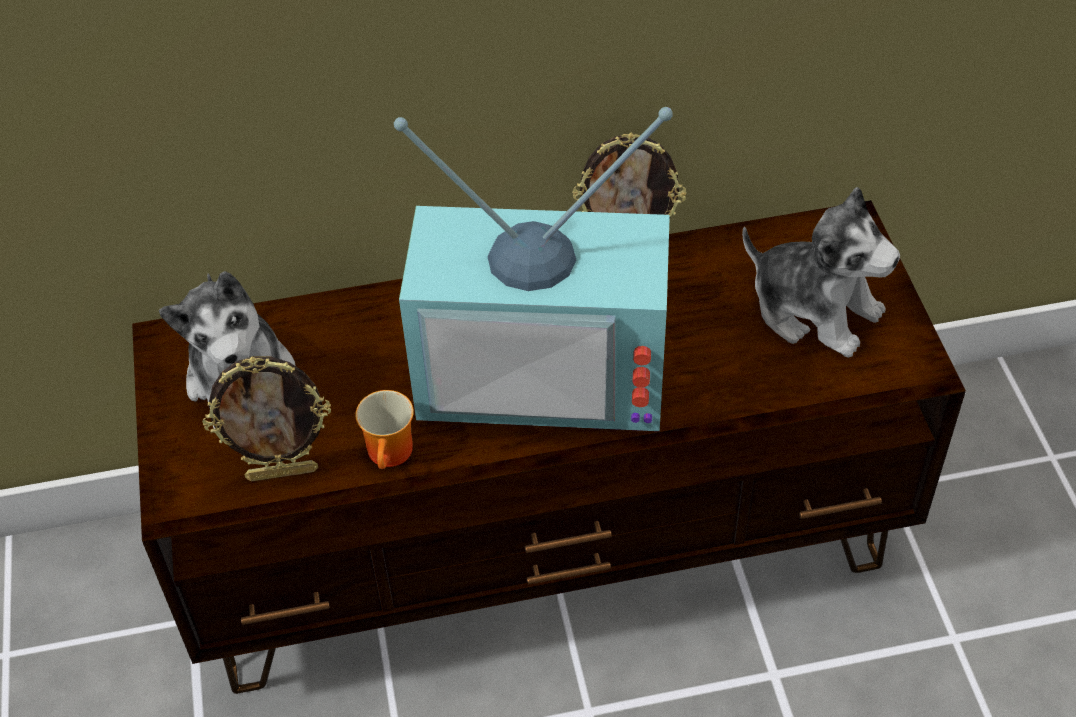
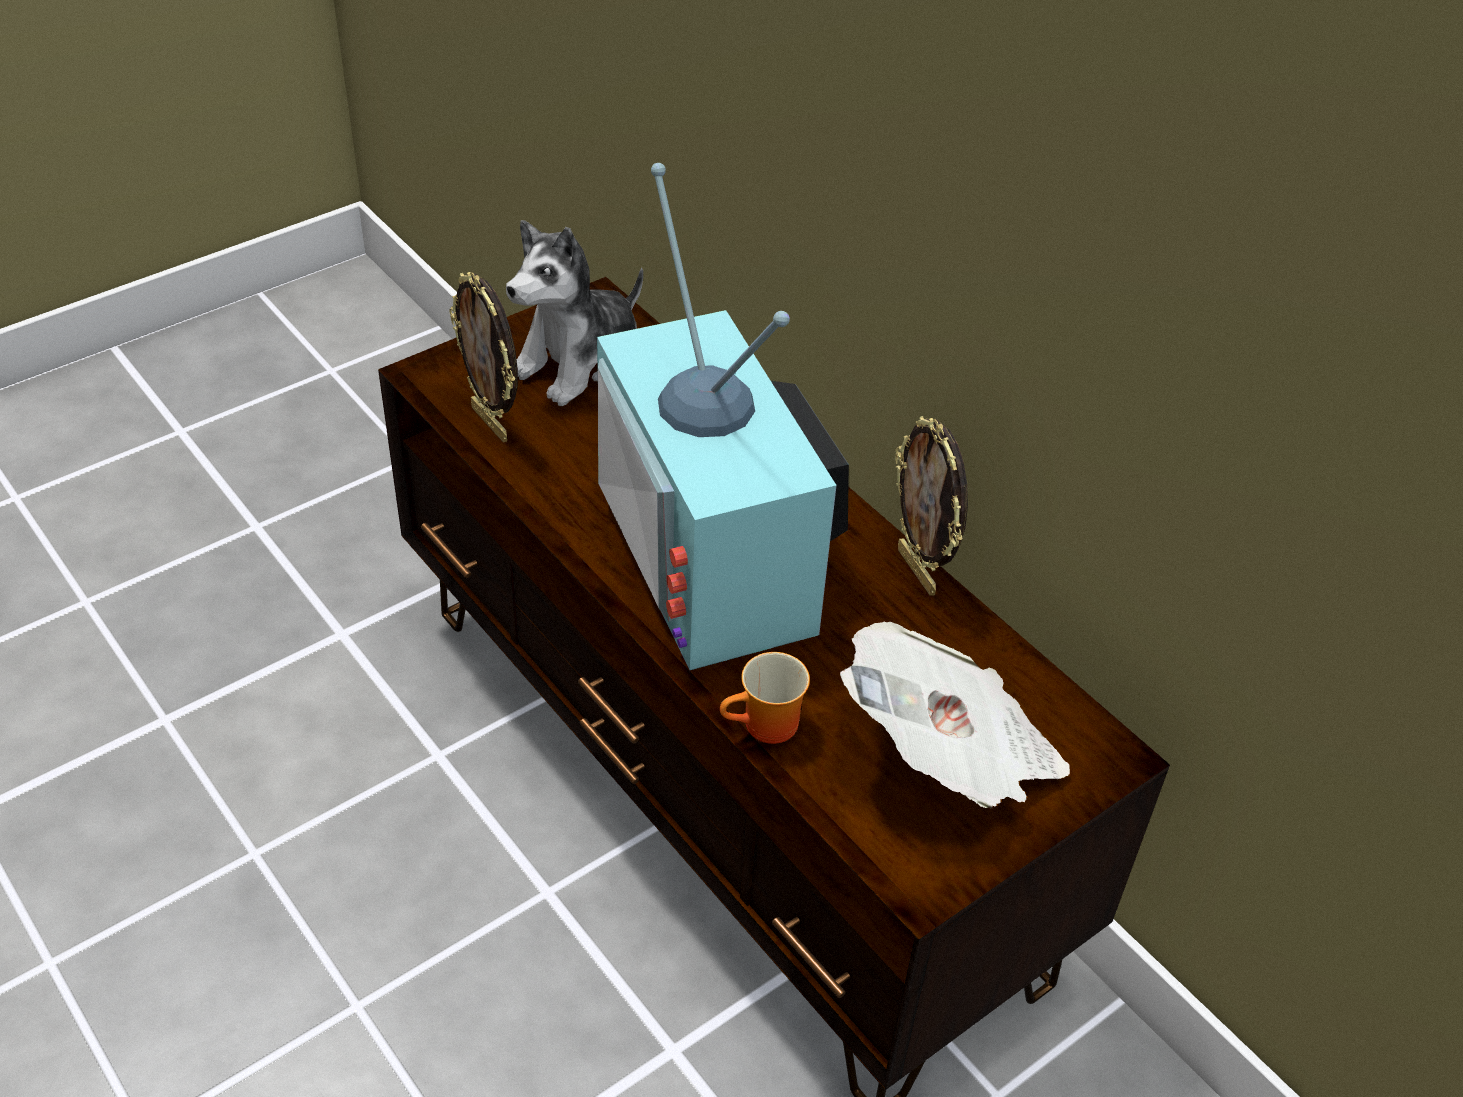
camera: 60 degrees right, 5 degrees down
(393, 454) = (551, 485): mug -> mug (767, 728)
(814, 309) = (949, 756): plush toy -> newspaper

